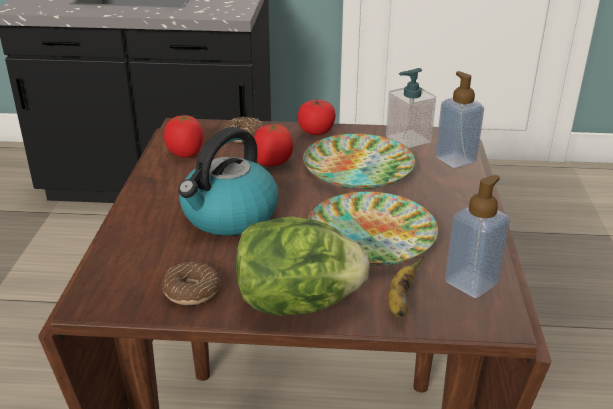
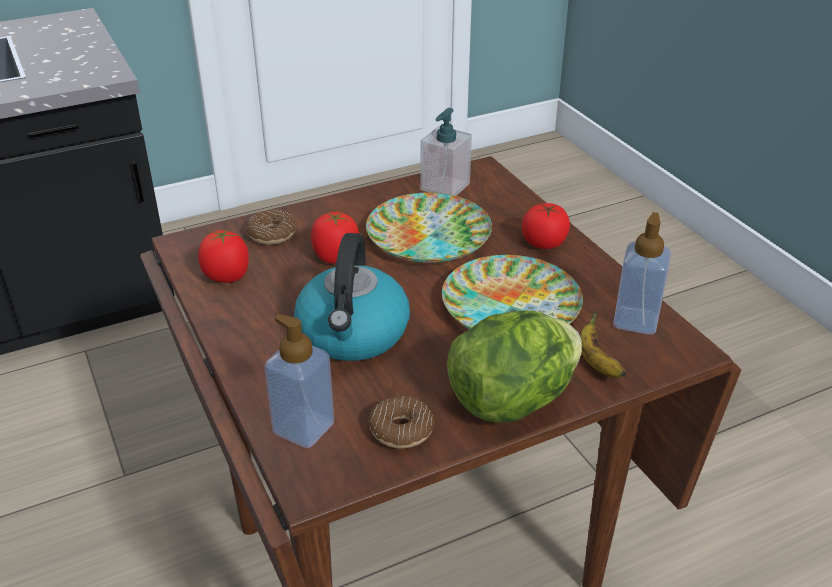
camera: 30 degrees left, 5 degrees up
(316, 131) = (344, 205): tomato -> tomato (544, 242)
(455, 159) = (509, 197): soap dispenser -> soap dispenser (303, 428)

